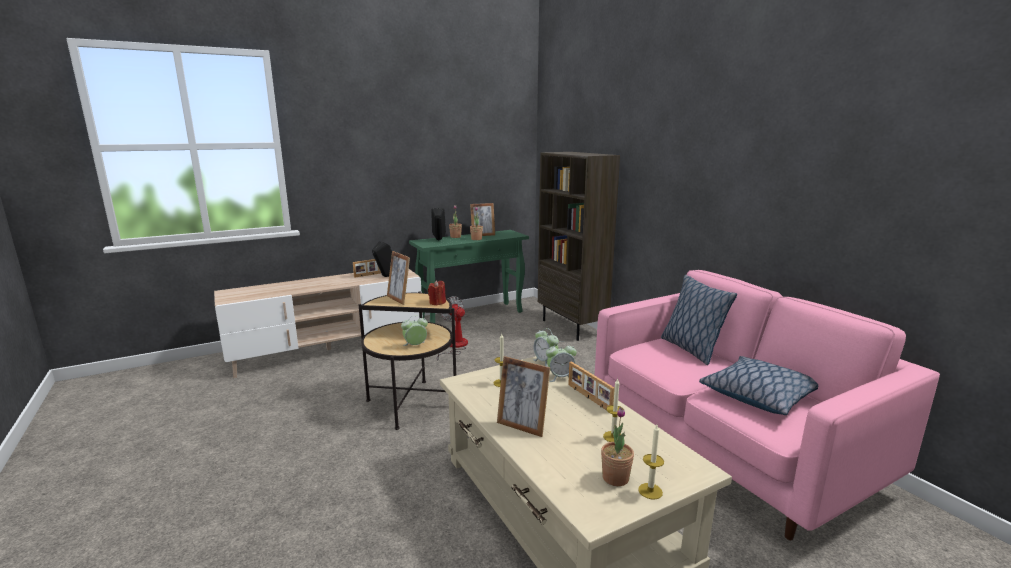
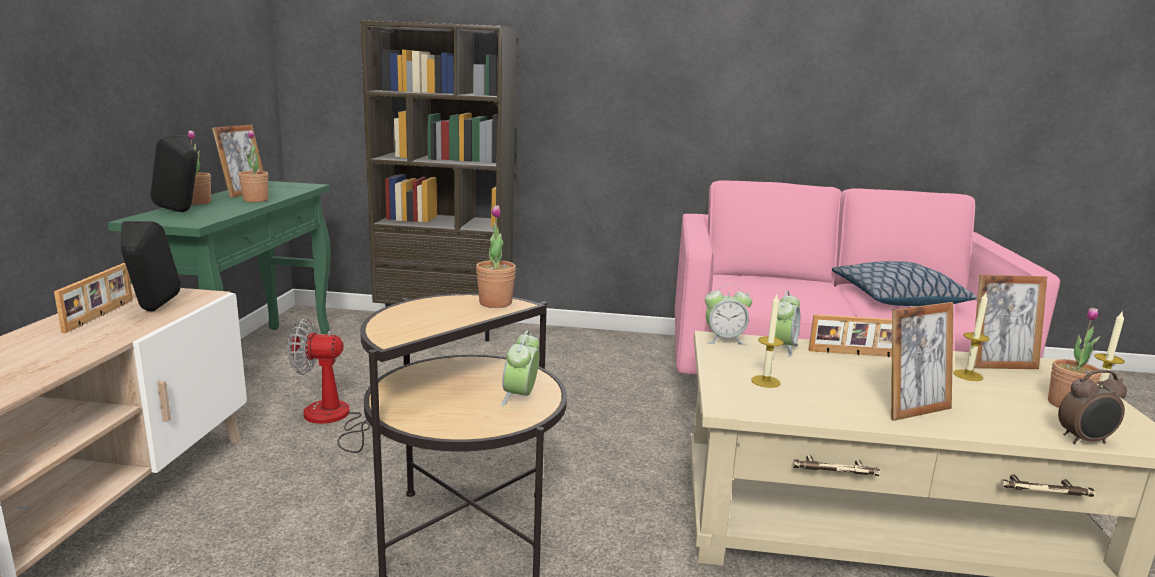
camera: 55 degrees left, 0 degrees up
(399, 299) = (416, 319): picture frame -> picture frame (999, 365)
(437, 303) = (495, 303): red candle -> potted plant
(554, 487) = (1085, 441): none -> alarm clock
(691, 349) = (762, 280): pillow -> none

